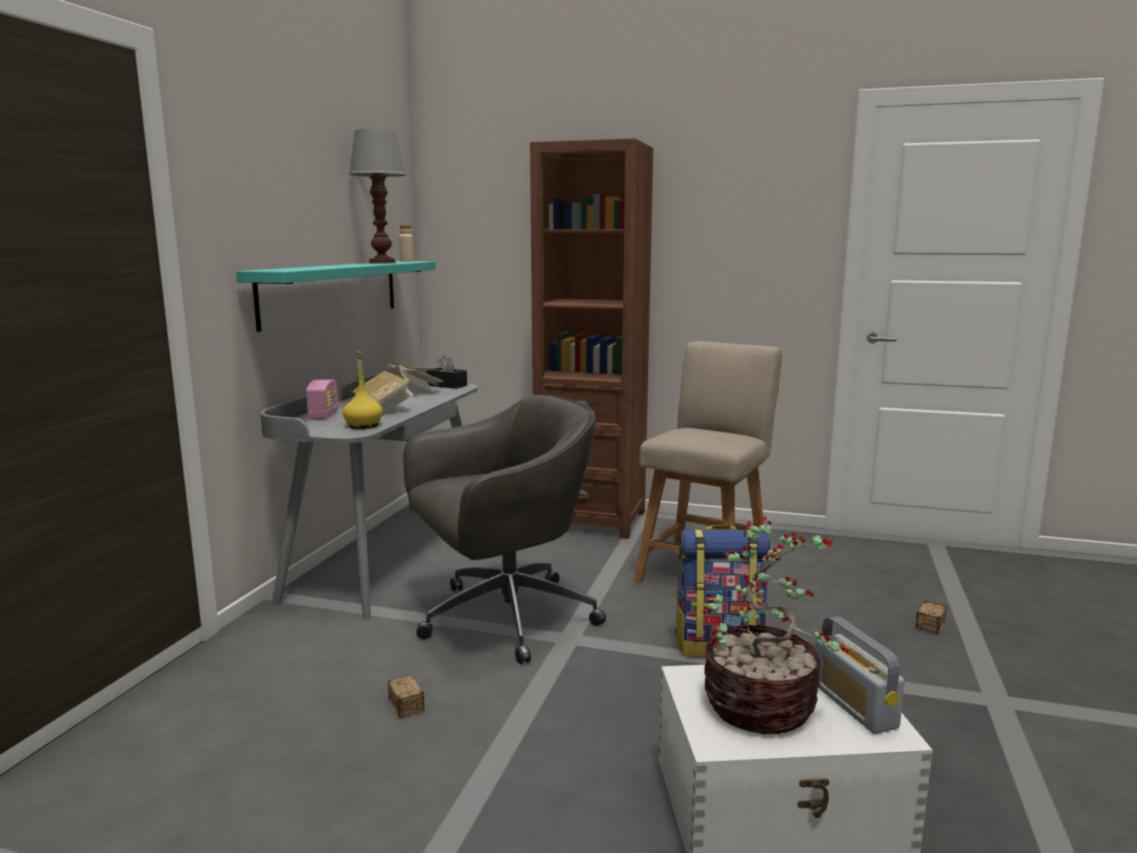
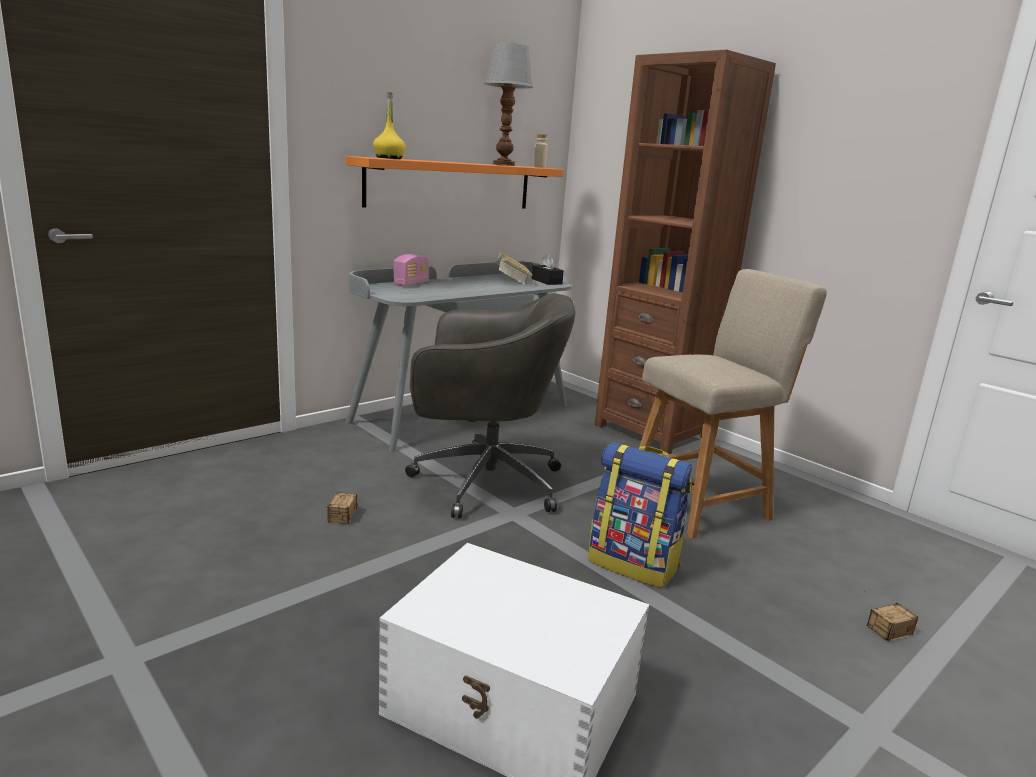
camera: 30 degrees right, 5 degrees up
(332, 292) = (451, 185): turquoise shelf -> orange shelf
(363, 425) = (420, 295): yellow bottle -> yellow bottle (389, 158)
(383, 408) = (462, 287): book -> none
(762, 707) = (496, 604): potted plant -> none
(854, 705) = (579, 638): radio -> none

